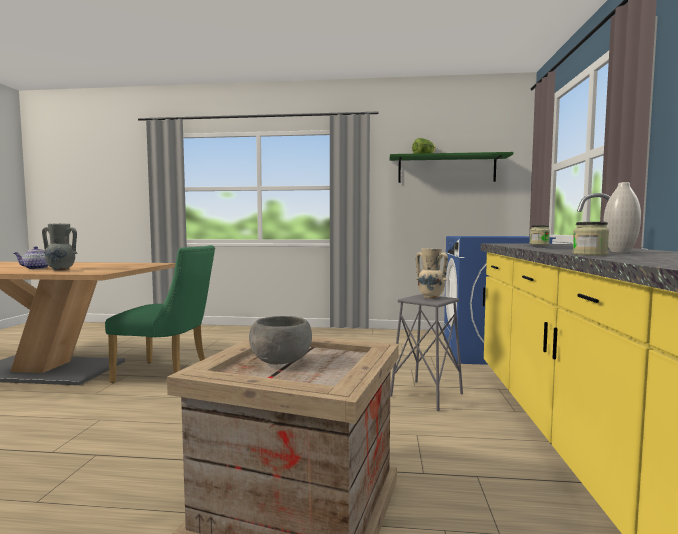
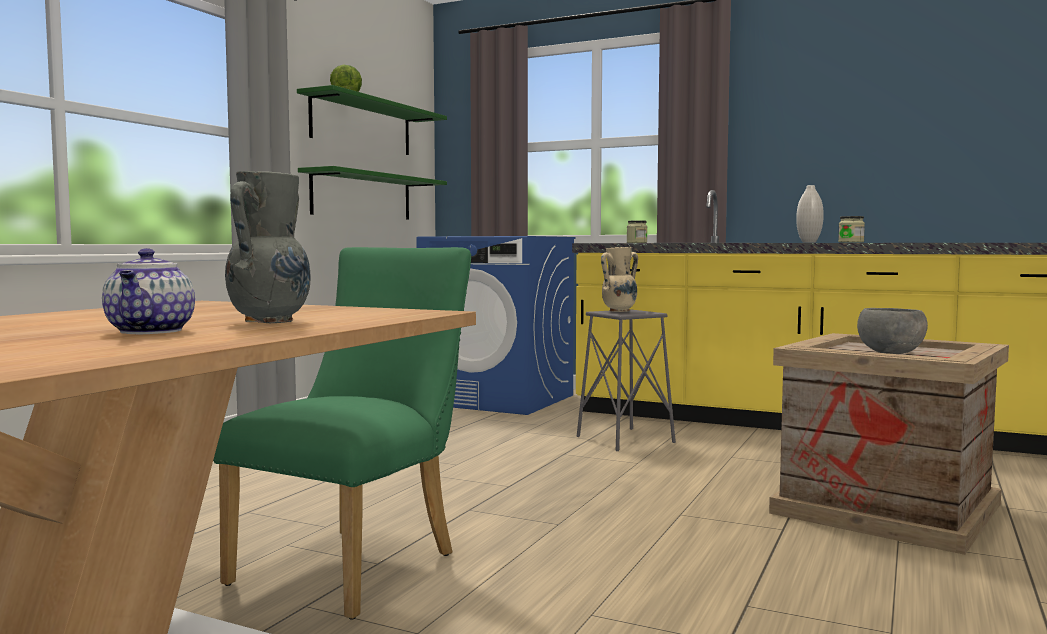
camera: 70 degrees left, 0 degrees up
(445, 211) = (362, 196): none -> green shelf

